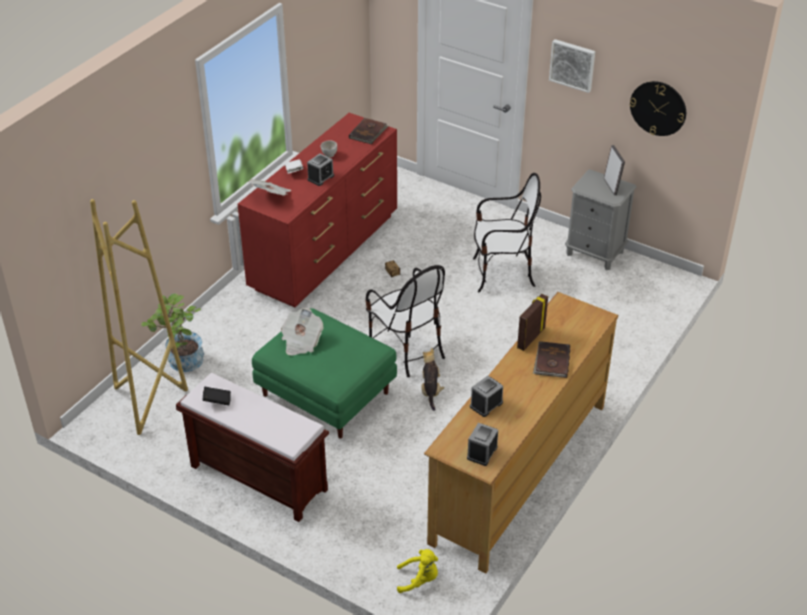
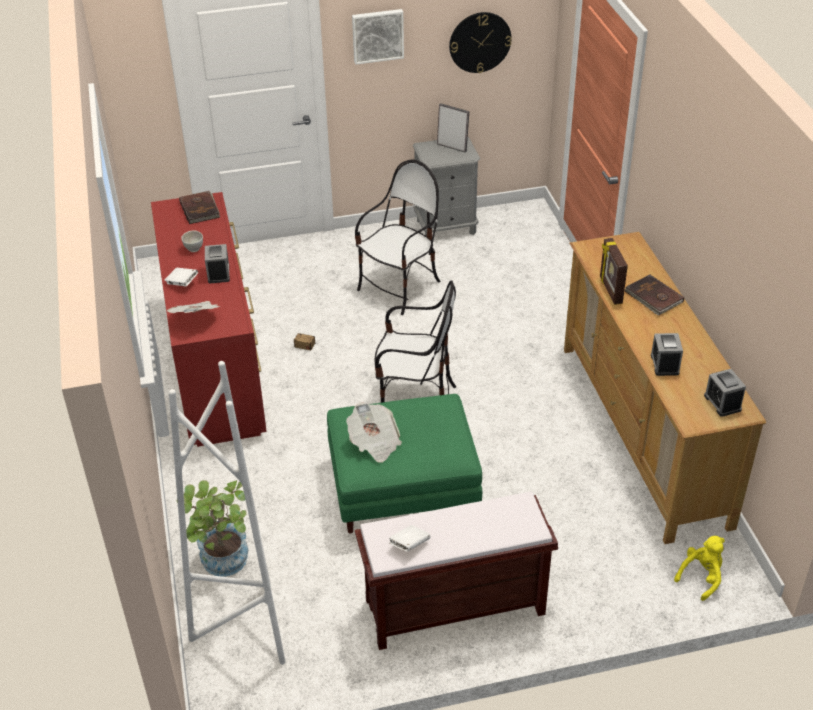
camera: 45 degrees left, 0 degrees up
(147, 404) = (247, 628): yellow clothes rack -> white clothes rack
(217, 401) = (409, 545): black book -> white book
(431, 390) = (484, 420): plush toy -> none

